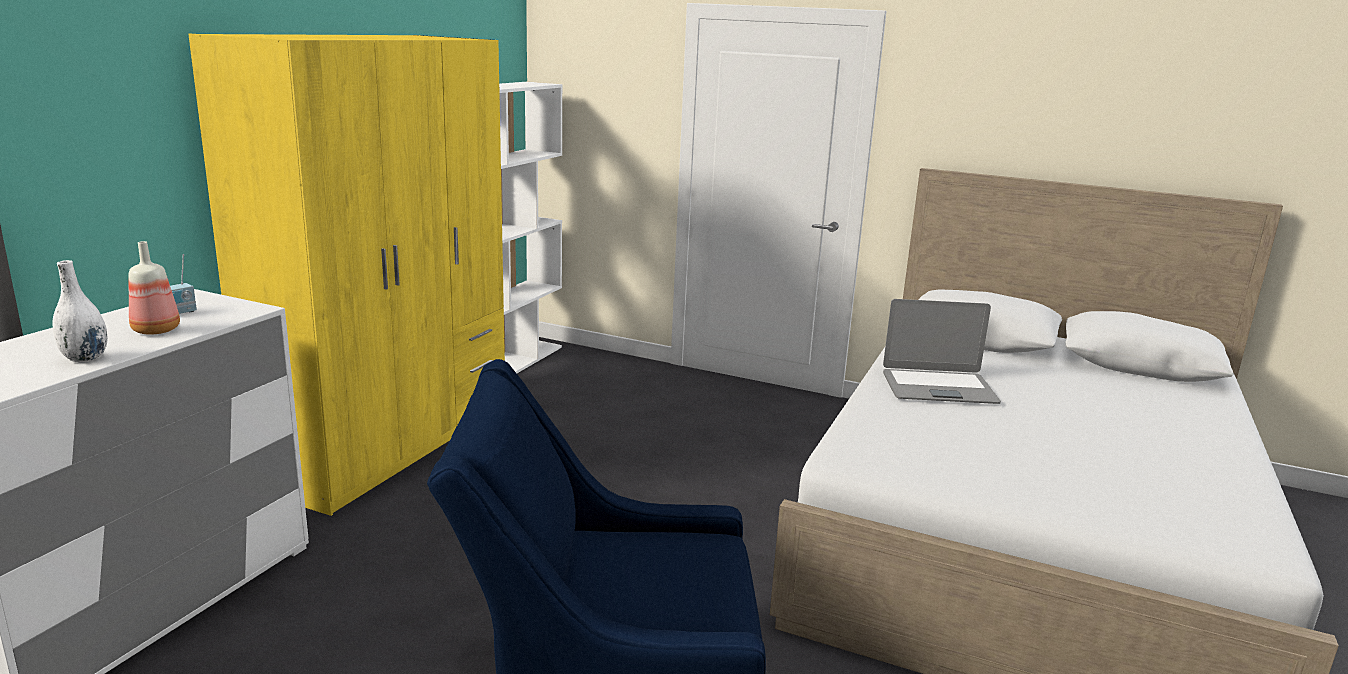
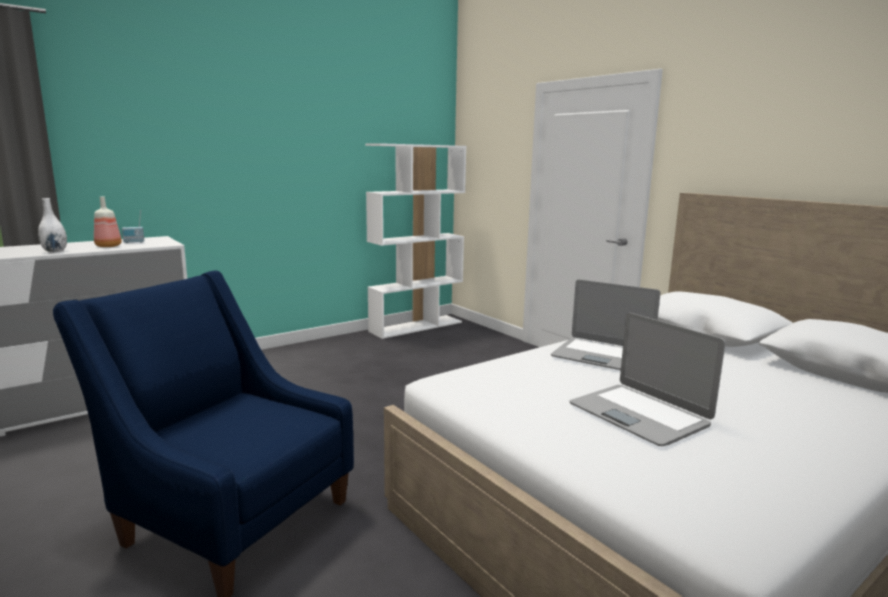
camera: 30 degrees right, 5 degrees down
(390, 444) = (302, 354): yellow wardrobe -> none
(1062, 453) = (639, 415): none -> laptop

